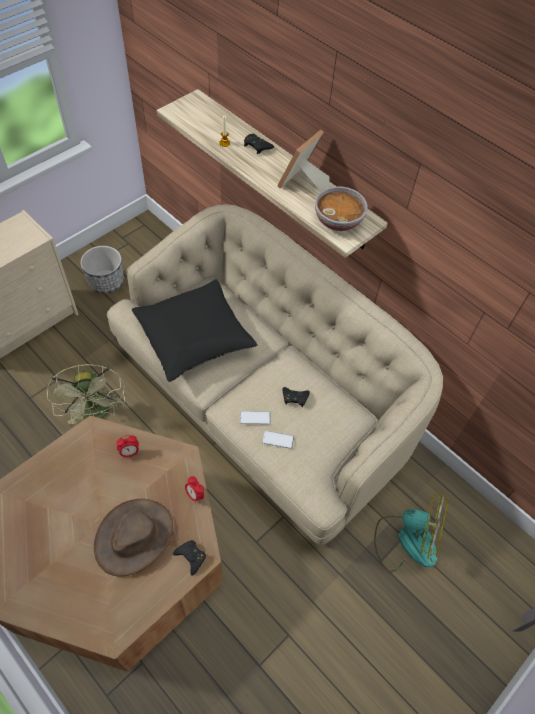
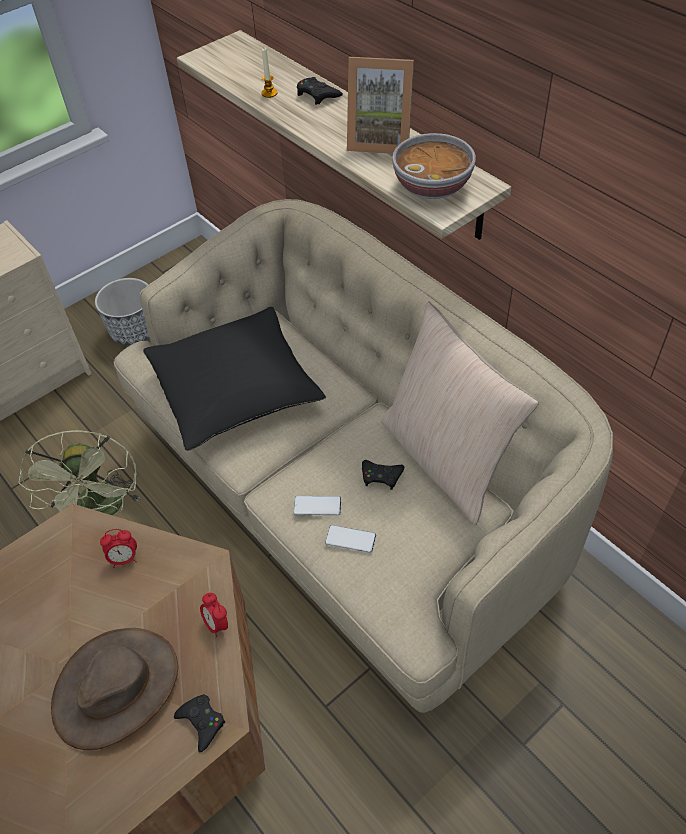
camera: 10 degrees right, 5 degrees down
(302, 183) = (380, 140): picture frame -> picture frame turned 120 degrees counterclockwise
(335, 386) = (446, 458): none -> beige pillow
(407, 540) = (569, 710): fan -> none

